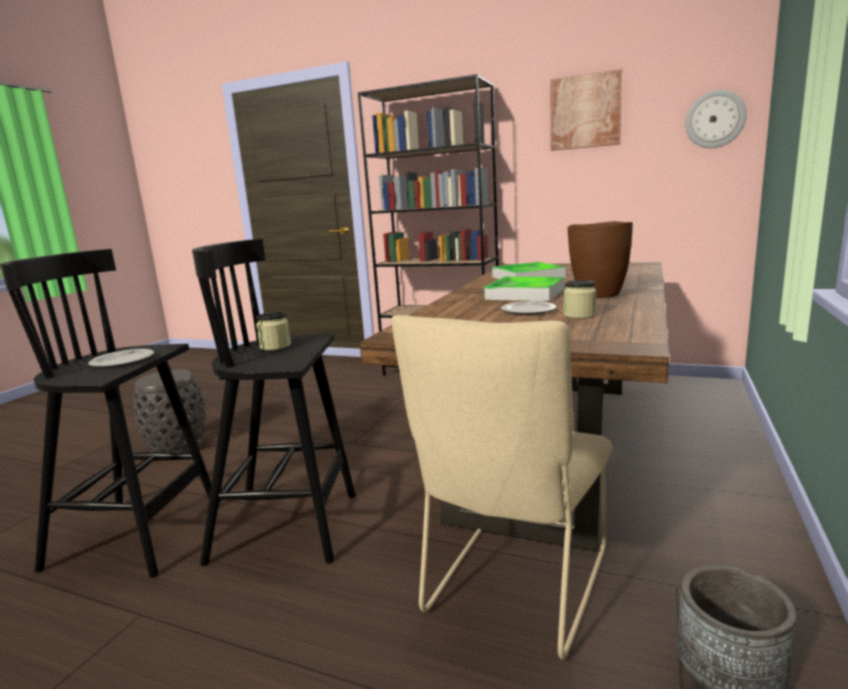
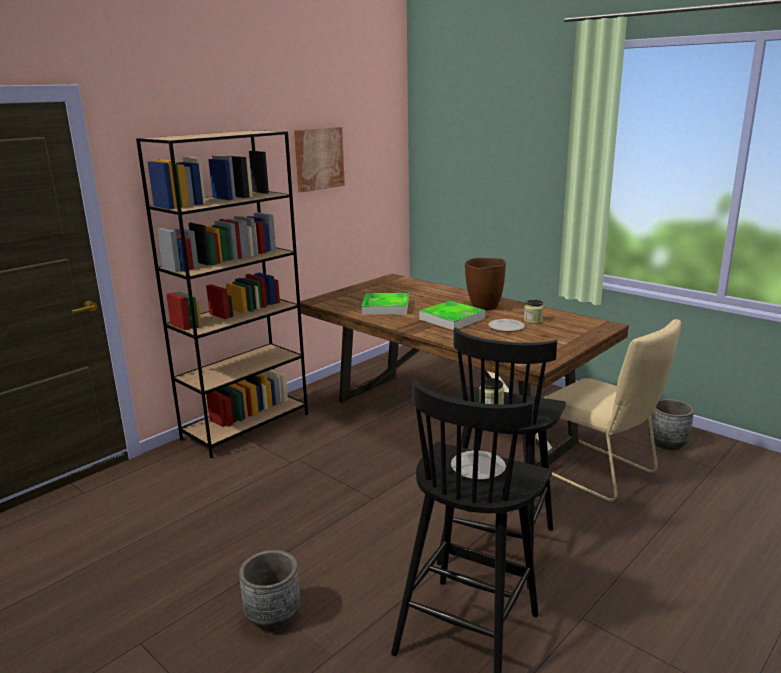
camera: 70 degrees left, 5 degrees up
(178, 448) = (273, 616): grey stool -> grey planter
(715, 119) = (387, 166): wall clock -> none

